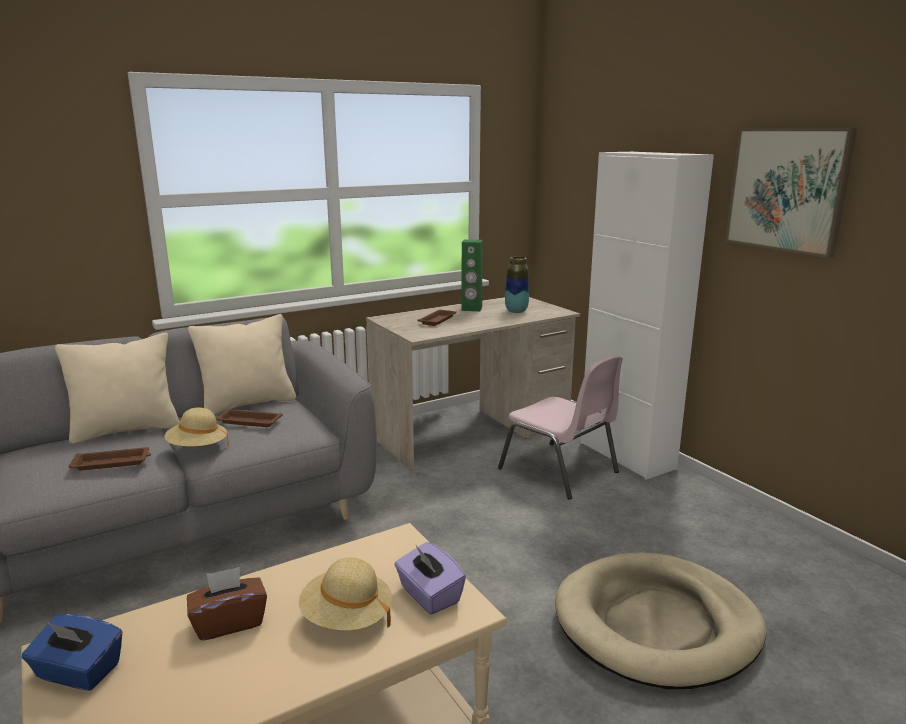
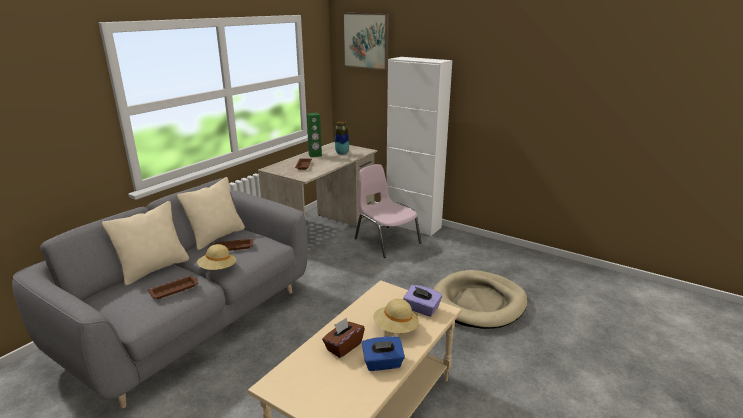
camera: 25 degrees left, 5 degrees up
(78, 672) = (295, 389): blue tissue box -> blue tissue box (382, 363)
(560, 471) = (386, 241): pink chair -> pink chair turned 150 degrees counterclockwise
(787, 189) = (493, 79): picture -> picture (366, 41)

